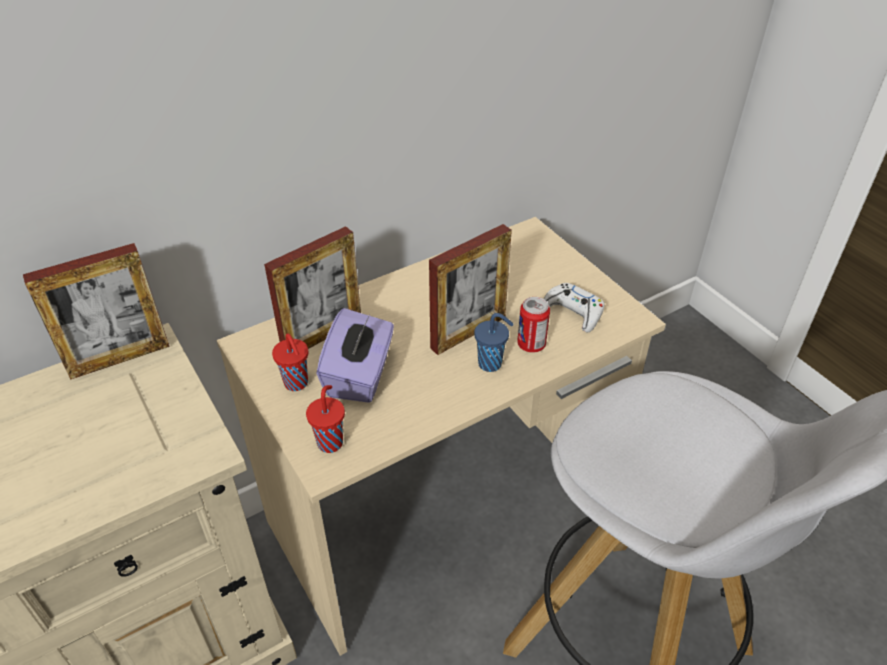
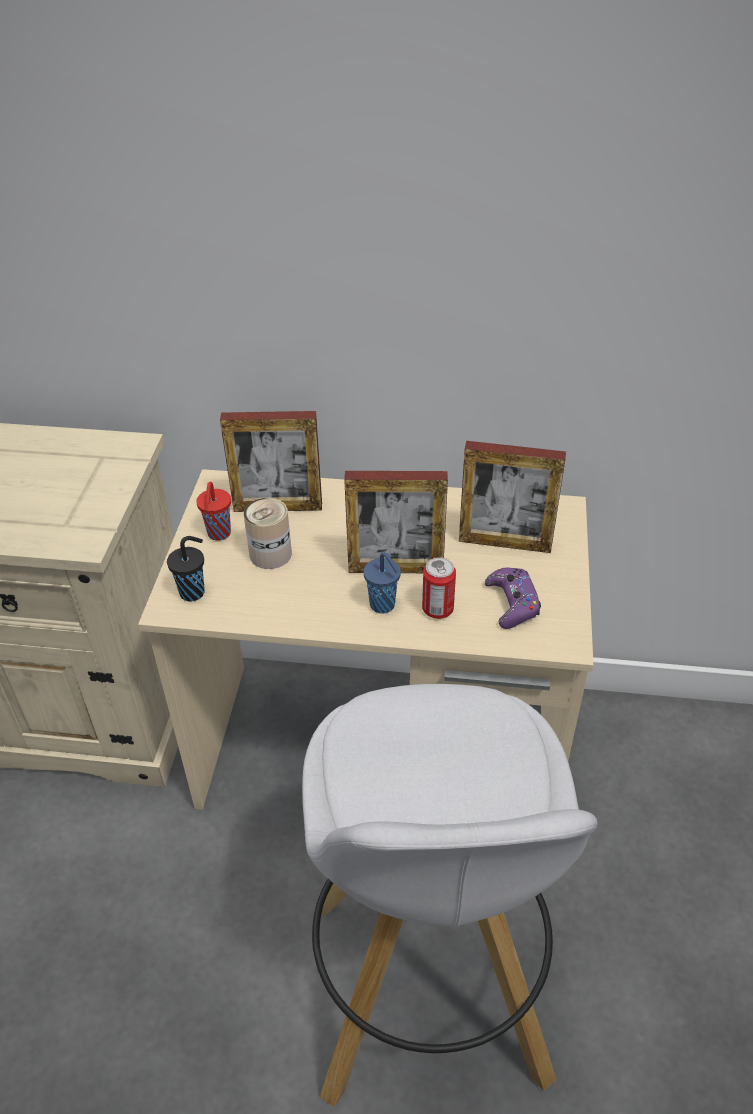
camera: 40 degrees right, 0 degrees up
(119, 358) = (105, 444): picture frame -> picture frame (504, 543)
(330, 442) = (193, 592): red cup -> black cup
(360, 375) = (270, 554): purple tissue box -> can
(573, 312) = (512, 603): white game controller -> purple game controller

